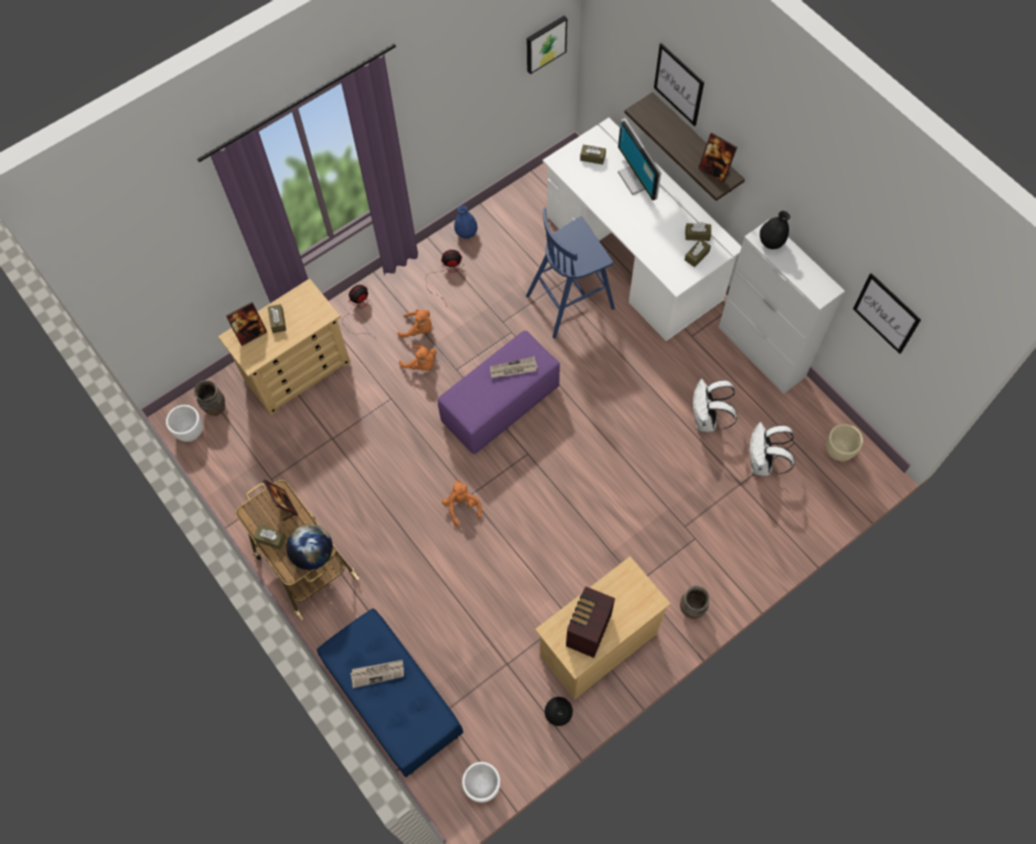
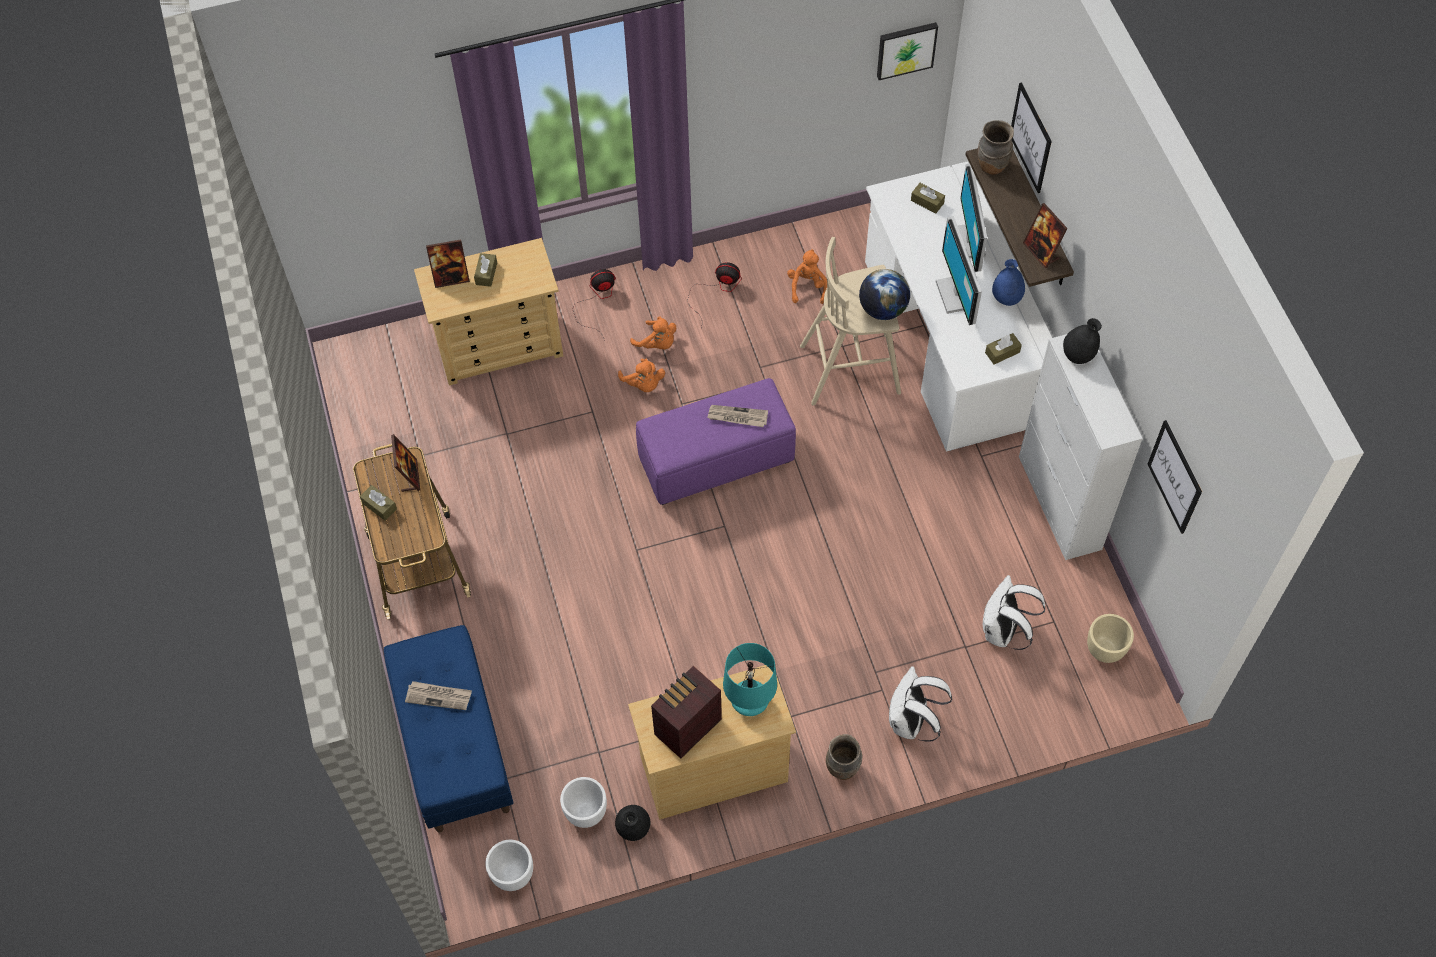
camera: 20 degrees right, 5 degrees down
(191, 431) = (353, 374): white planter -> white planter (586, 812)
(215, 407) = (391, 356): brown vase -> brown vase (991, 166)
(313, 554) = (418, 538): globe -> globe (882, 309)
(462, 506) = (622, 559): orange plush toy -> orange plush toy (807, 287)
(466, 233) = (760, 251): blue vase -> blue vase (1006, 298)
(571, 301) = (852, 369): blue stool -> beige stool
(627, 594) = (749, 703): none -> turquoise table lamp
(645, 221) = (957, 294): none -> monitor
(697, 235) = (1014, 329): brown tissue box -> none
(706, 420) = (956, 559): white backpack -> white backpack (911, 722)

